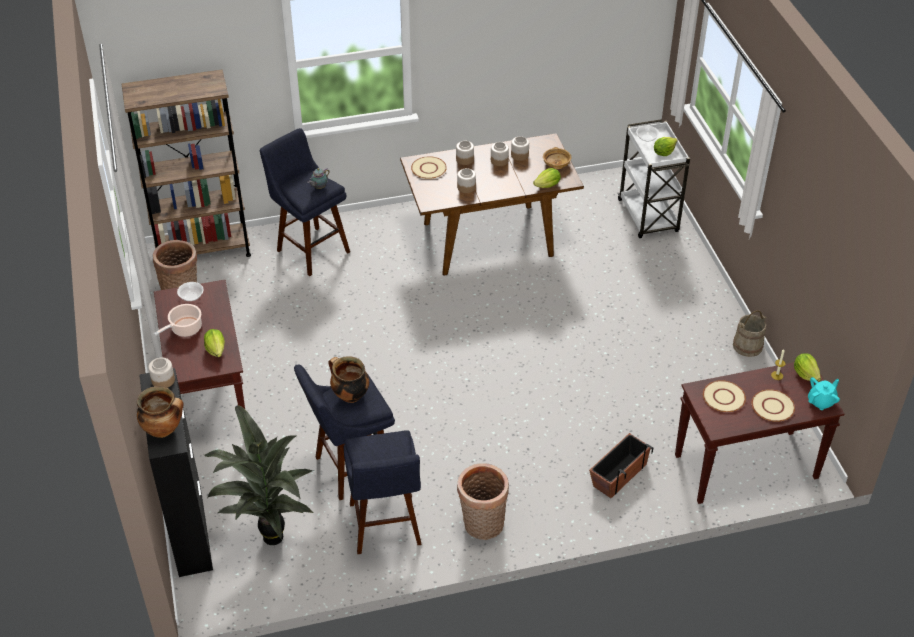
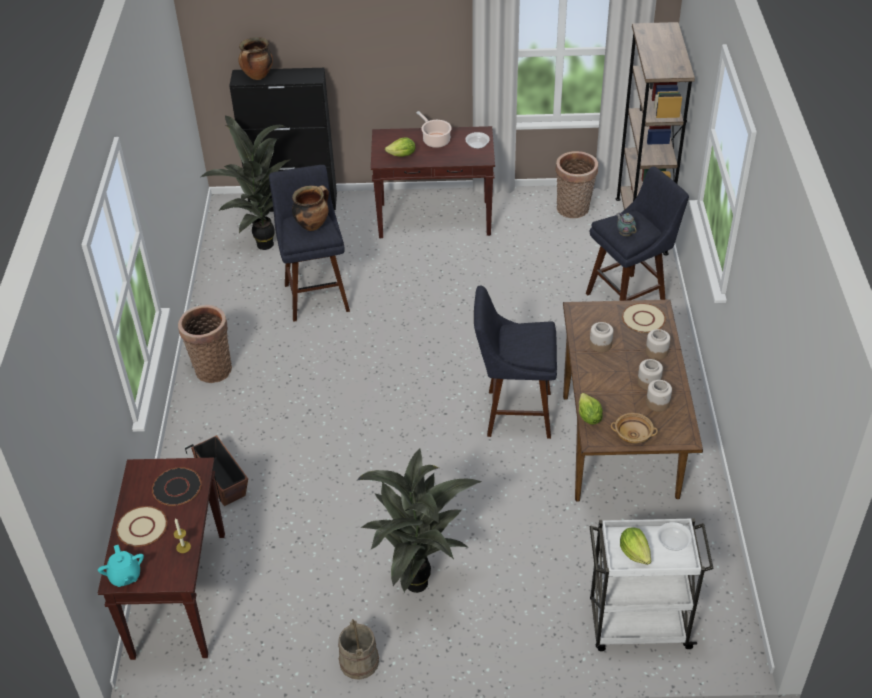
camera: 105 degrees right, 0 degrees up
(163, 380) = (310, 77): jar -> none
(385, 528) = (240, 308): blue stool -> blue stool (513, 414)
(669, 326) = (419, 587): none -> potted plant
(724, 397) = (176, 487): beige plate -> black plate
(805, 374) = (172, 576): lettuce -> none

